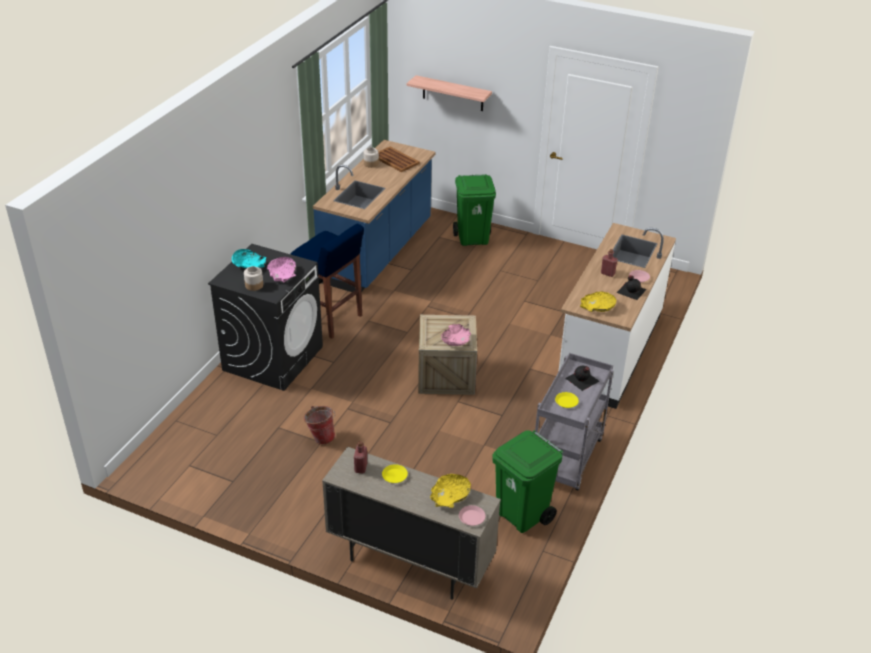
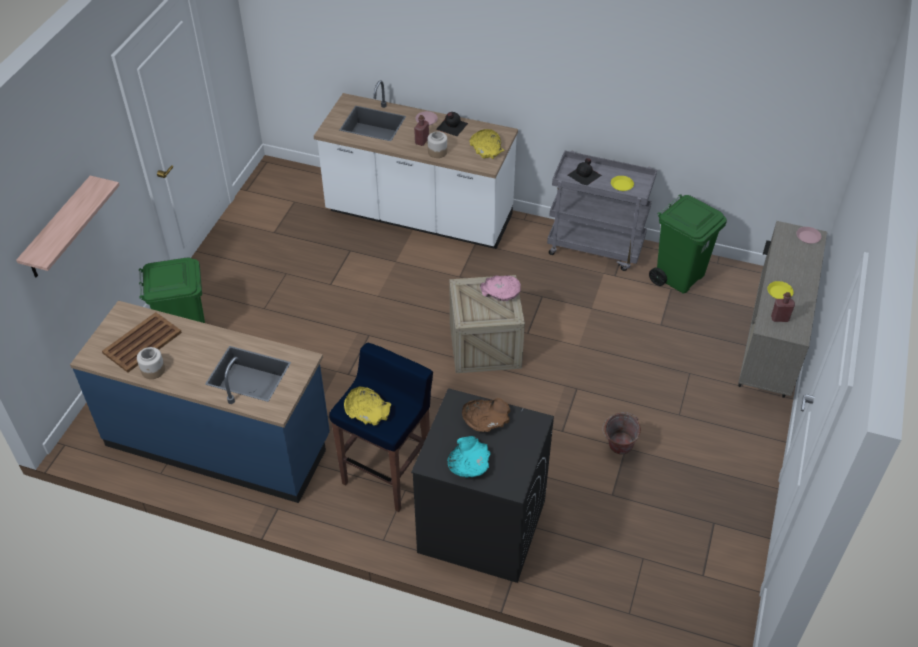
camera: 95 degrees left, 10 degrees up
(254, 285) = (518, 446): jar -> jar (437, 152)
(282, 274) = (485, 420): pink bowl -> brown bowl
(450, 496) = (788, 252): yellow bowl -> yellow bowl (367, 411)

